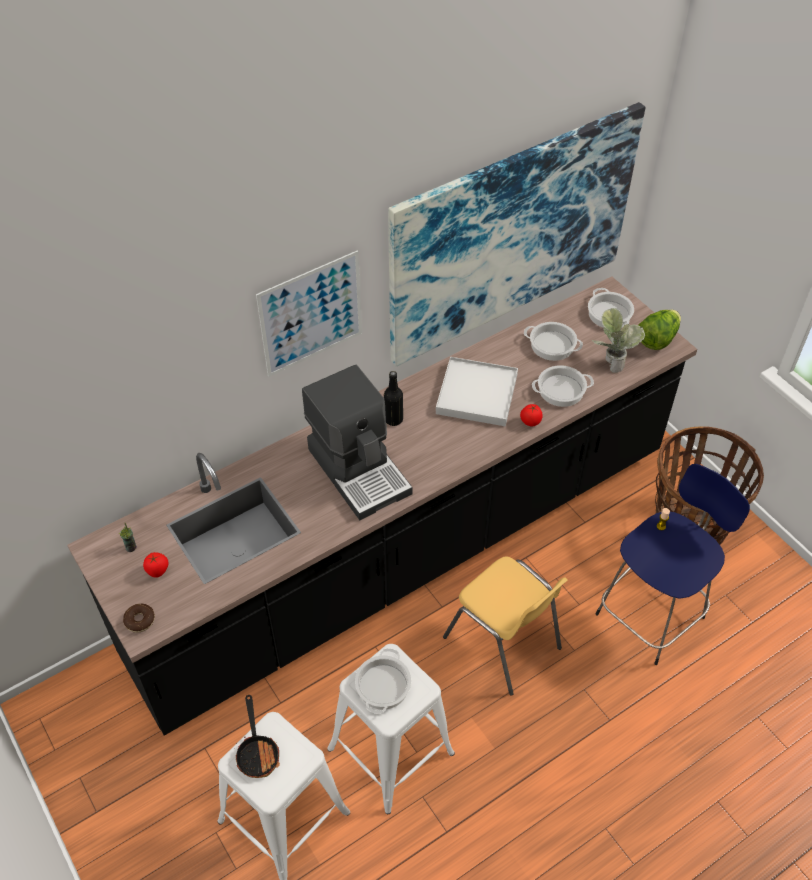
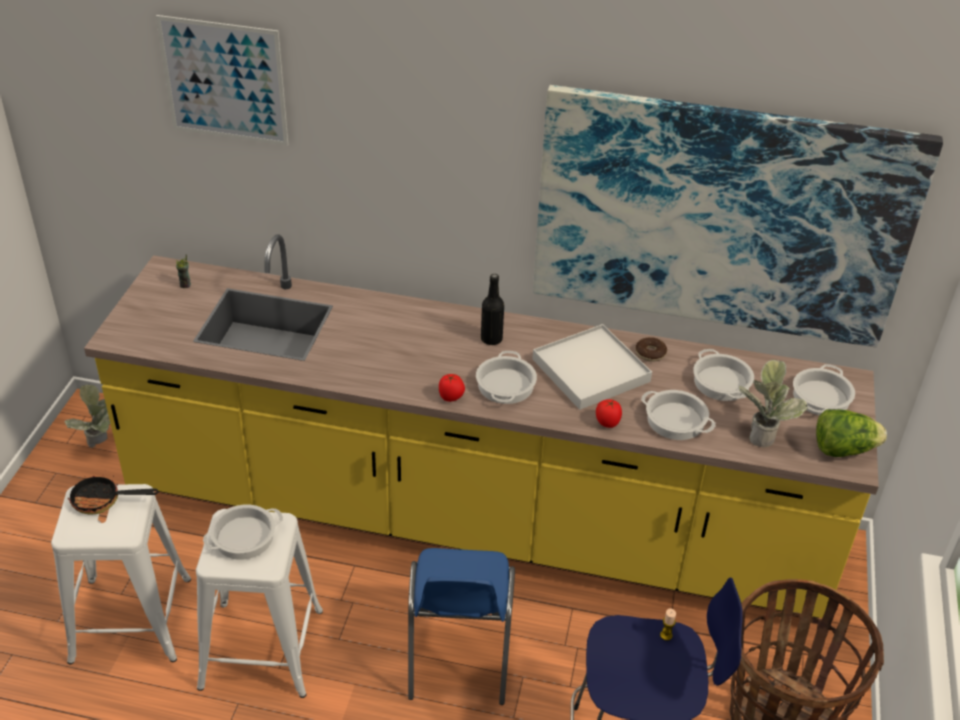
camera: 45 degrees right, 10 degrees down
(84, 726) = (101, 444): none -> potted plant
(140, 620) = (122, 331): donut -> donut (650, 353)
(158, 571) = (178, 311): tomato -> tomato (451, 397)
(257, 751) = (103, 501): frying pan -> frying pan turned 60 degrees clockwise
(311, 314) = (443, 164): picture -> picture (224, 81)
(360, 469) = (411, 353): coffee machine -> none
(406, 552) = (474, 519): black counter -> yellow counter
(445, 445) = (506, 386): none -> cooking pot
(503, 643) = (458, 655): yellow chair -> blue chair

